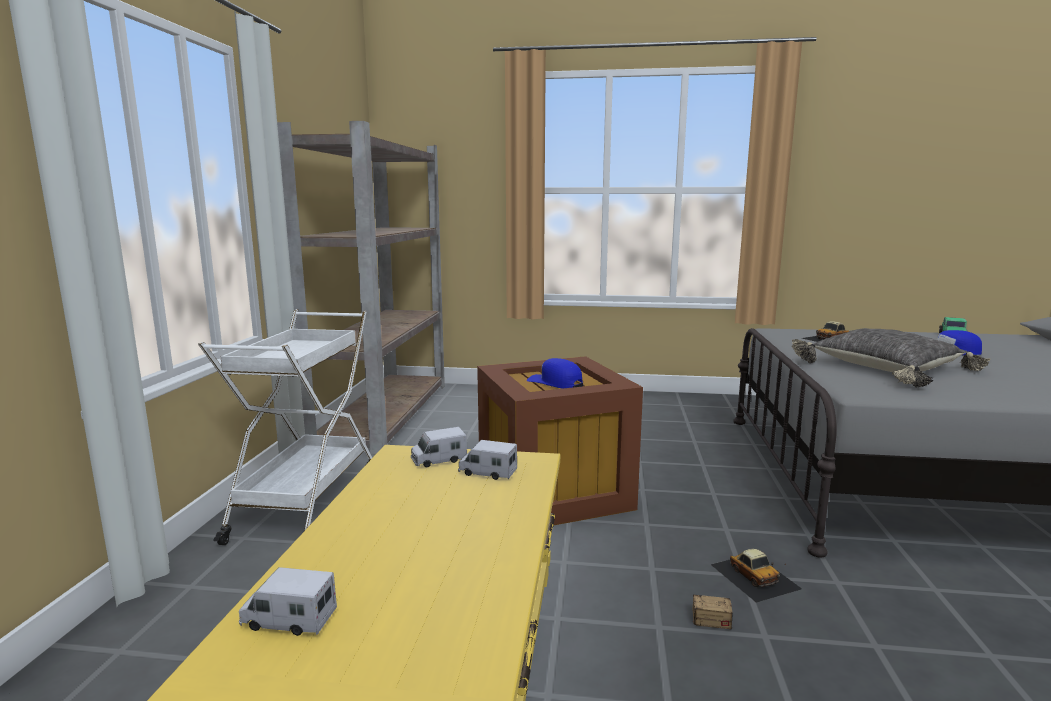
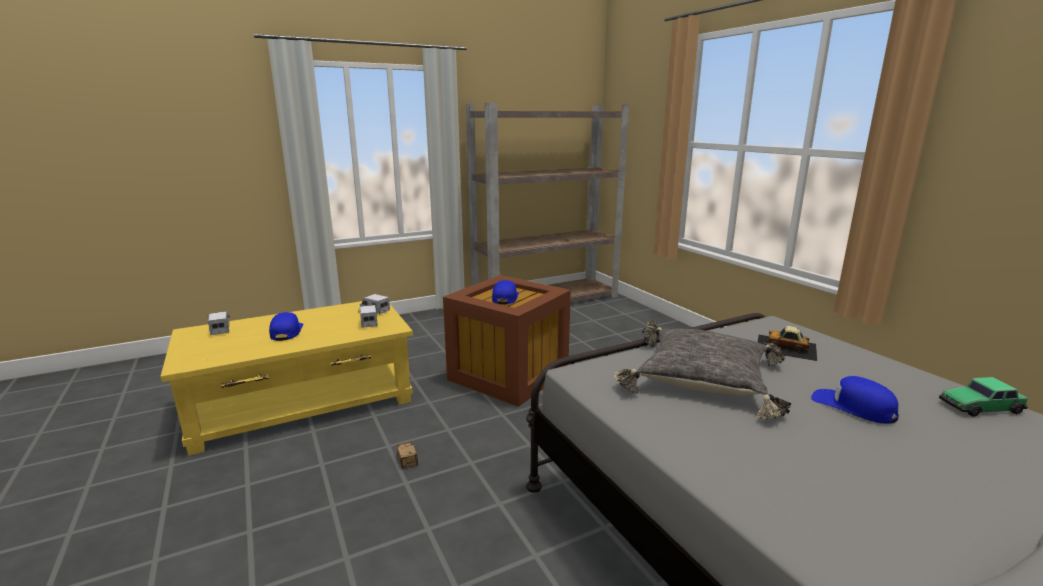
camera: 55 degrees right, 5 degrees up
(307, 504) = (419, 326): white cart -> none
(427, 543) = (286, 332): none -> blue cap
(754, 576) = (474, 467): toy car -> none

